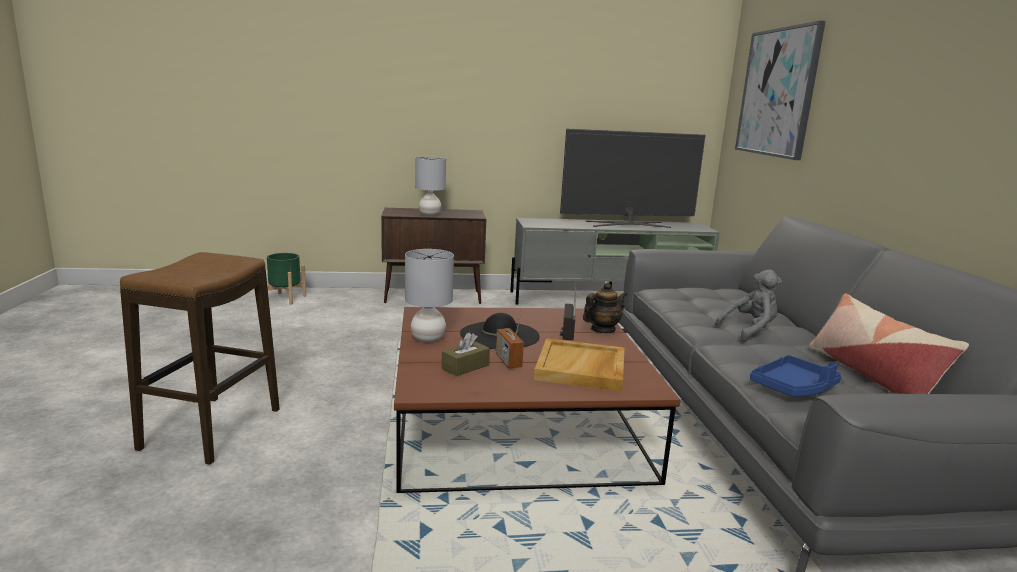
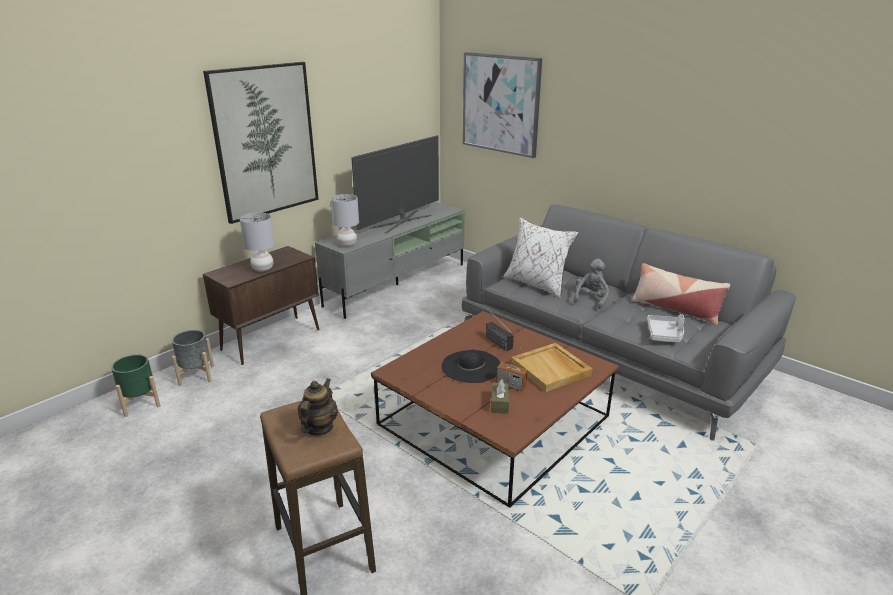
camera: 40 degrees left, 10 degrees up
(344, 297) = (196, 375): none -> grey planter
(428, 338) = (440, 392): grey table lamp -> grey table lamp (347, 244)
(479, 96) = (265, 141): none -> picture
(602, 330) = (512, 331): teapot -> teapot (318, 427)
(700, 301) = (537, 284): none -> white pillow
(793, 387) = (665, 334): blue tray -> grey tray

